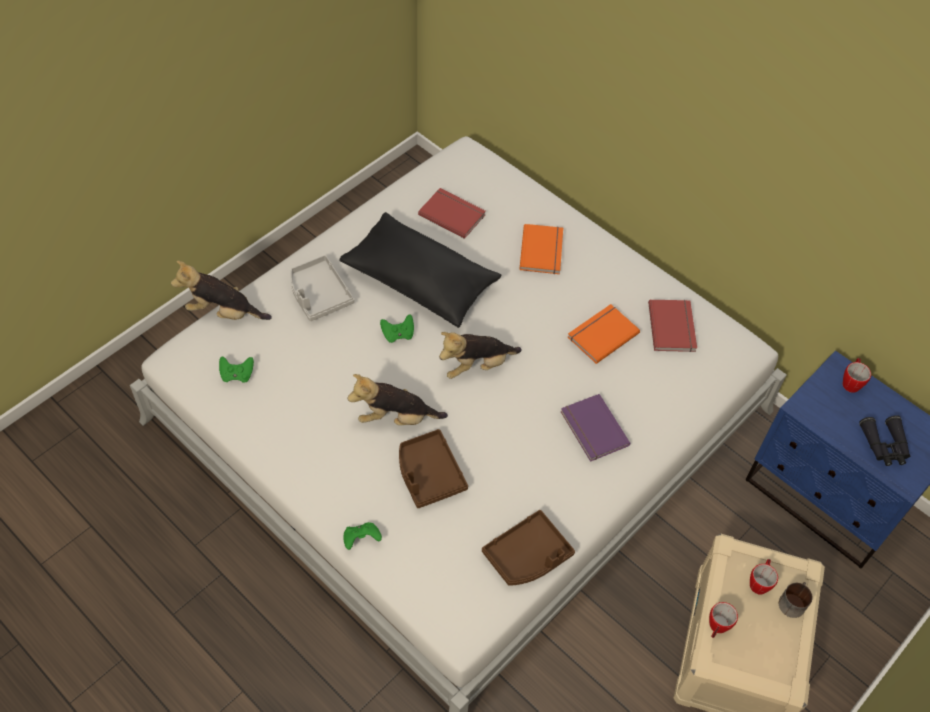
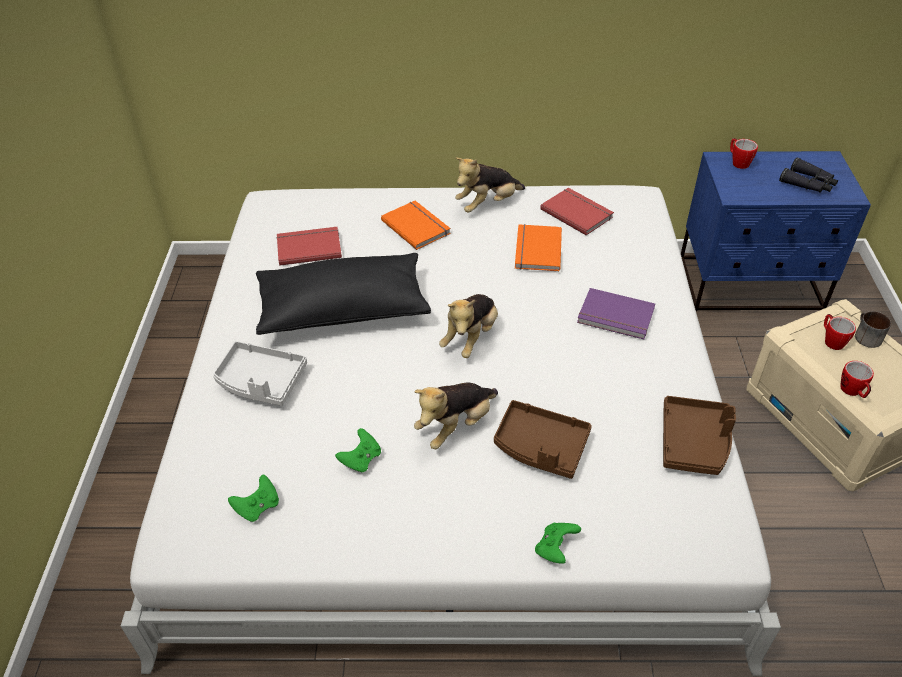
camera: 40 degrees left, 10 degrees down
(223, 312) = (176, 464): plush toy -> plush toy (488, 204)
(398, 334) = (376, 361): green game controller -> green game controller (361, 459)

